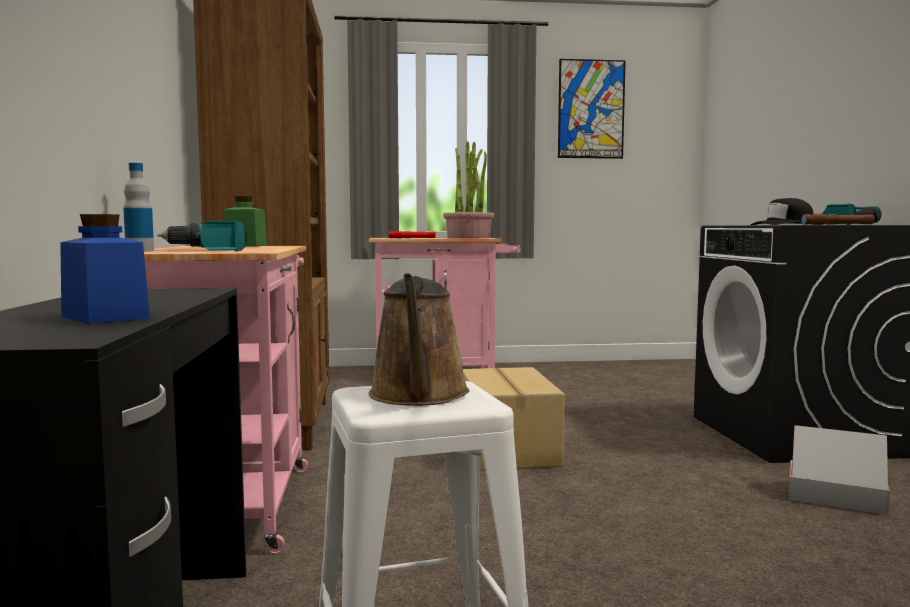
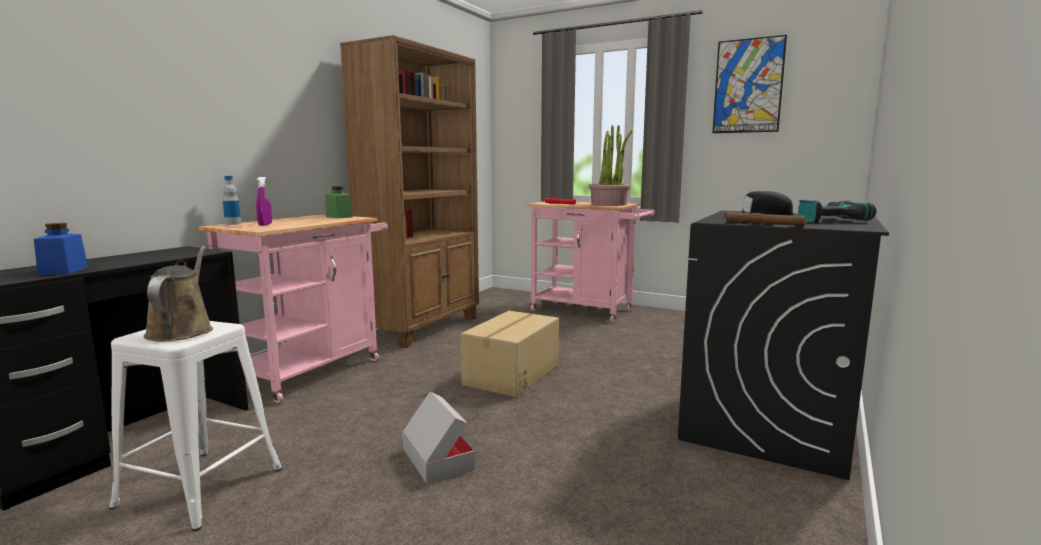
camera: 35 degrees right, 5 degrees up
(209, 250) = (265, 224): power drill -> purple spray bottle
(418, 396) = (182, 330): brown watering can -> brown watering can turned 135 degrees clockwise
(835, 497) = (664, 484): cardboard box -> cardboard box (437, 459)

